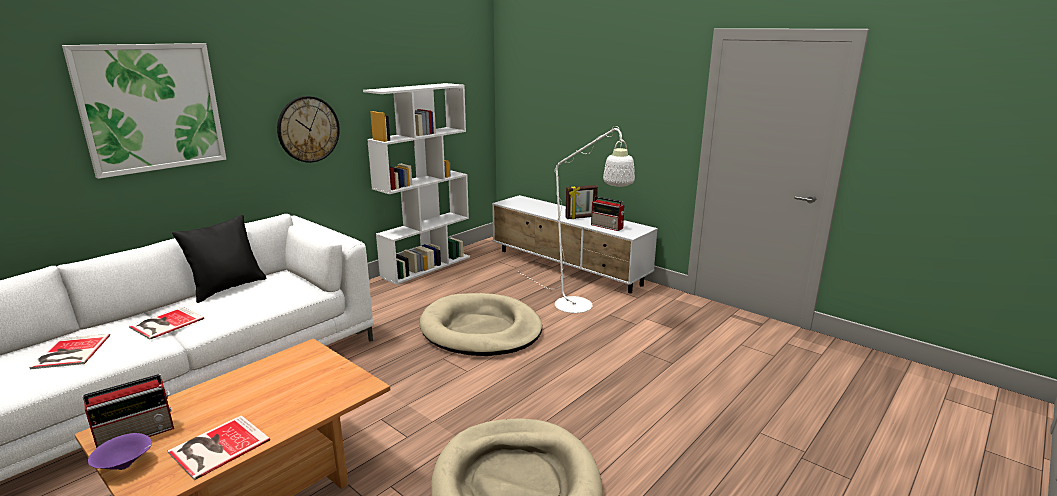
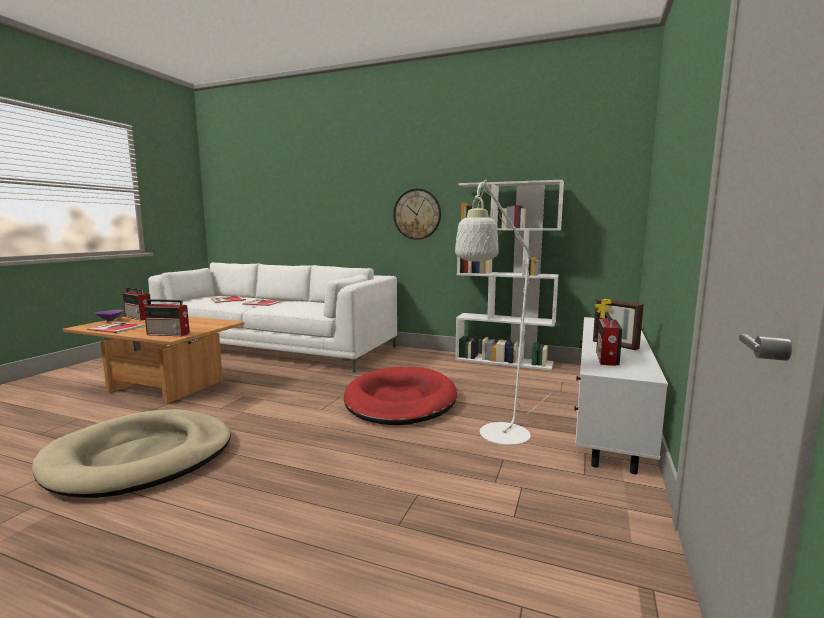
camera: 70 degrees right, 10 degrees down
(151, 108) = (326, 191): picture -> none
(227, 288) = (314, 302): black pillow -> none
(339, 390) = (169, 334): none -> radio
(481, 330) = (400, 401): beige dog bed -> red dog bed

